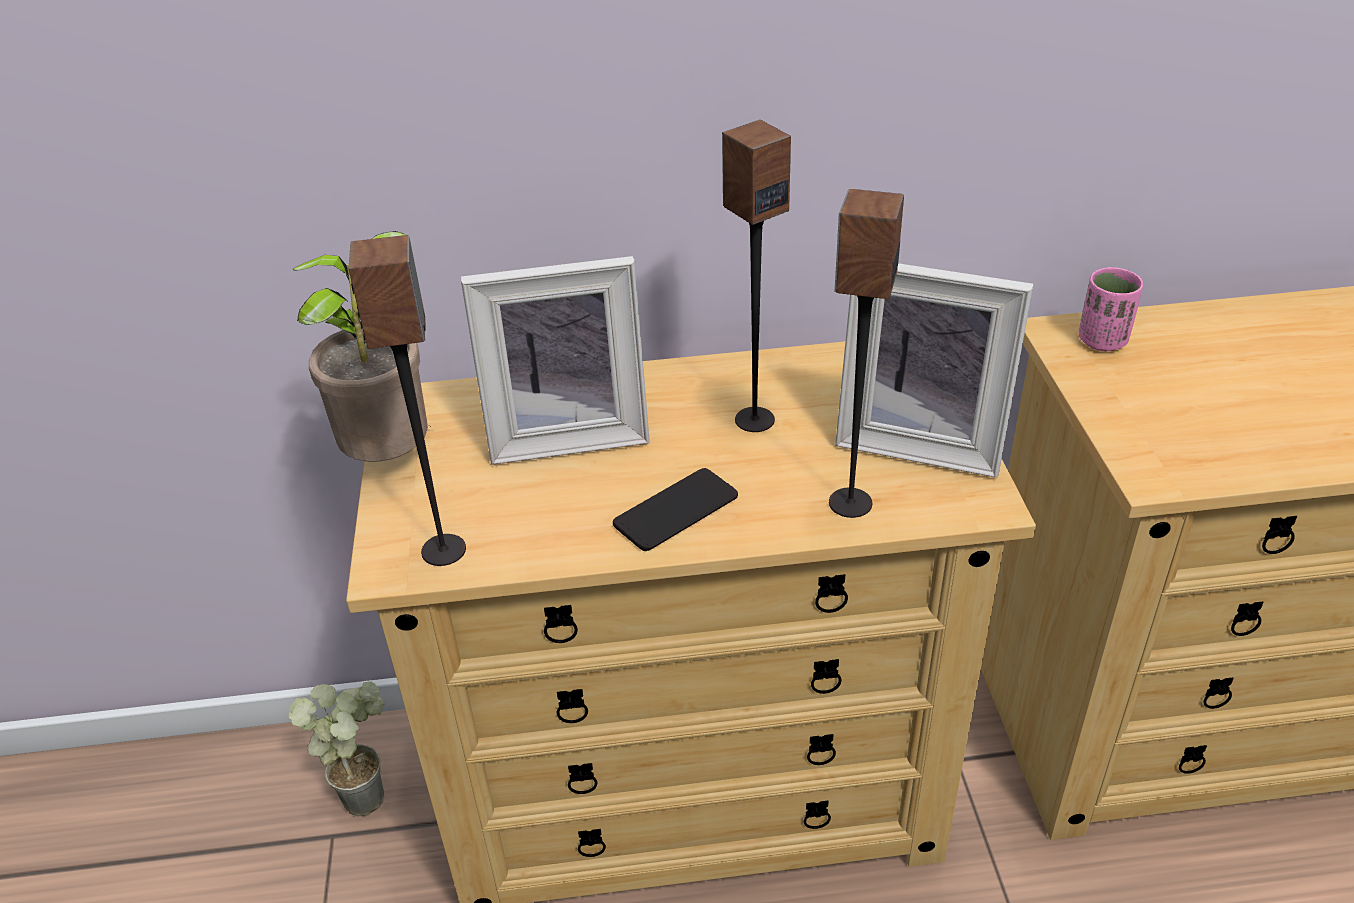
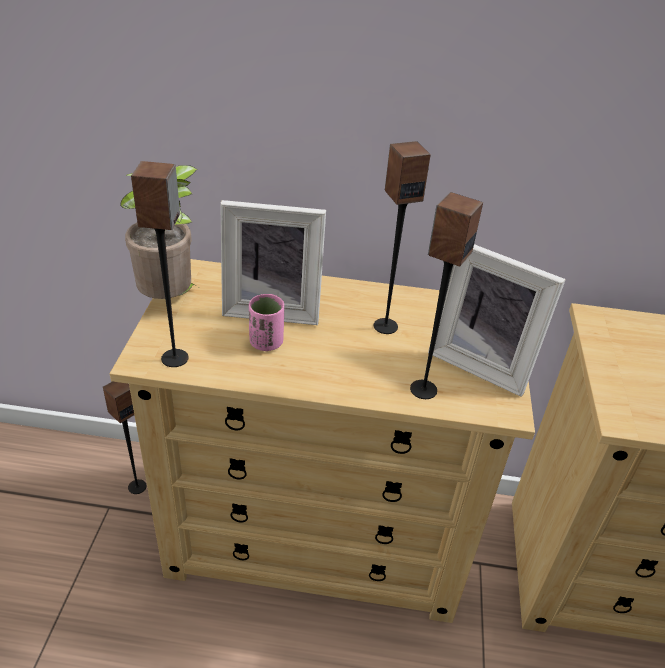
camera: 10 degrees right, 0 degrees up
(368, 789) = (137, 486): potted plant -> speaker
(676, 510) = (317, 368): phone -> none
(1102, 341) = (621, 329): pink cup -> pink cup (266, 343)

